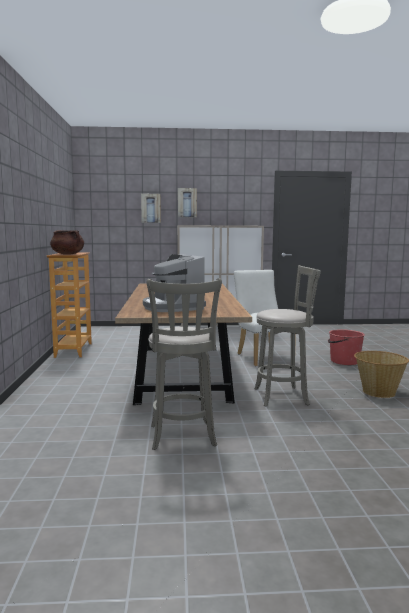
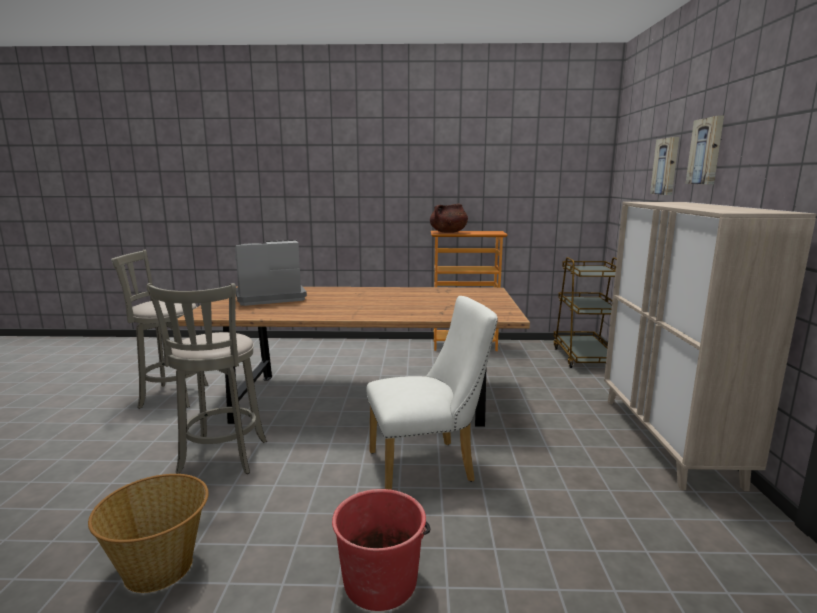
camera: 95 degrees right, 5 degrees up
(112, 330) = (584, 357): none -> brown cart

